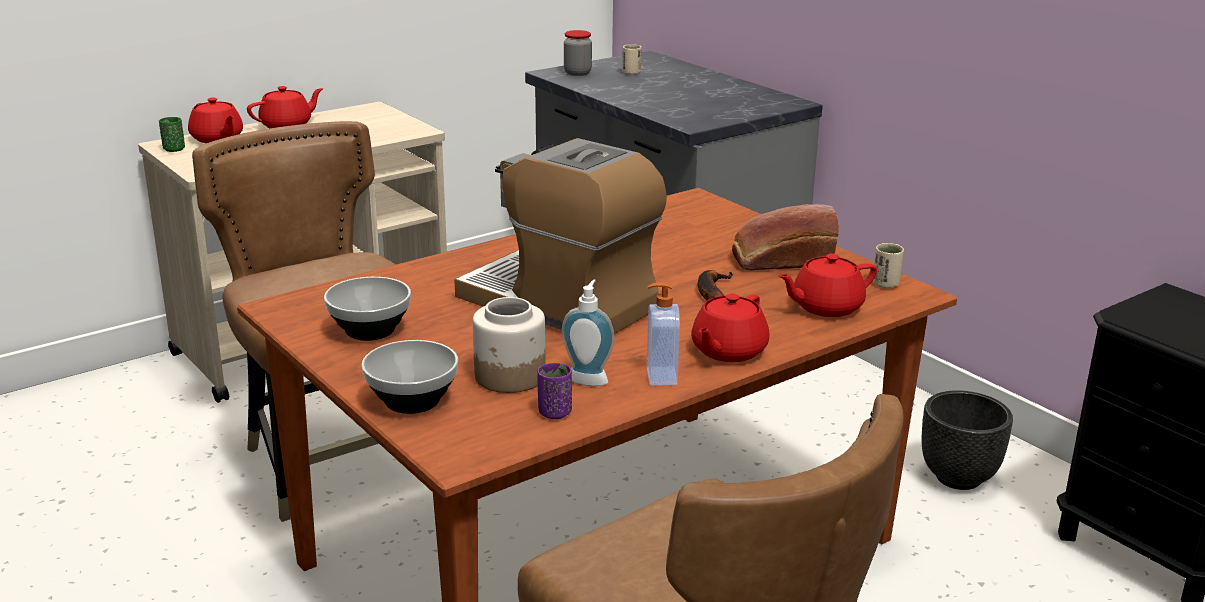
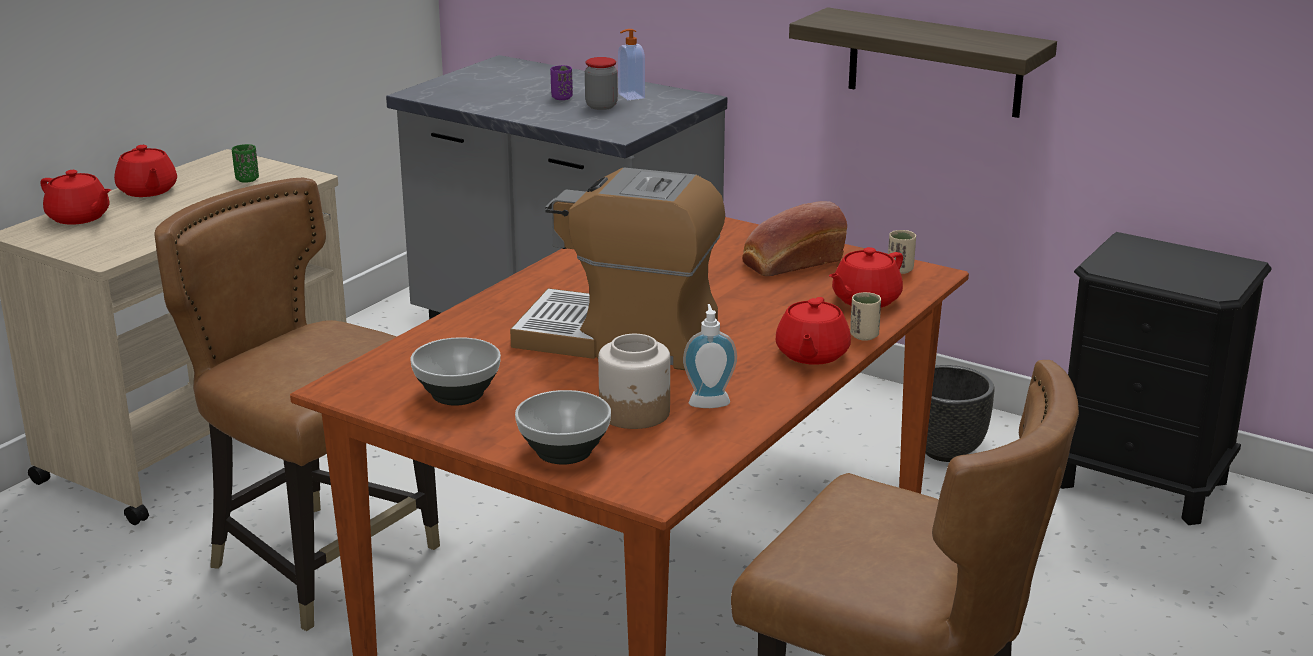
camera: 20 degrees left, 0 degrees up
(174, 149) = (40, 237): green cup -> green cup (247, 179)
(287, 125) = (147, 191): red teapot -> red teapot turned 120 degrees clockwise
(554, 413) = (705, 437): purple cup -> purple cup (562, 98)
(577, 73) = (445, 90): jar -> jar (601, 106)
(631, 73) = (503, 84): beige cup -> beige cup (864, 336)
(660, 377) = (771, 388): soap dispenser -> soap dispenser (630, 96)
(711, 291) = (751, 302): banana -> none
(1006, 87) = (935, 63): none -> shelf

